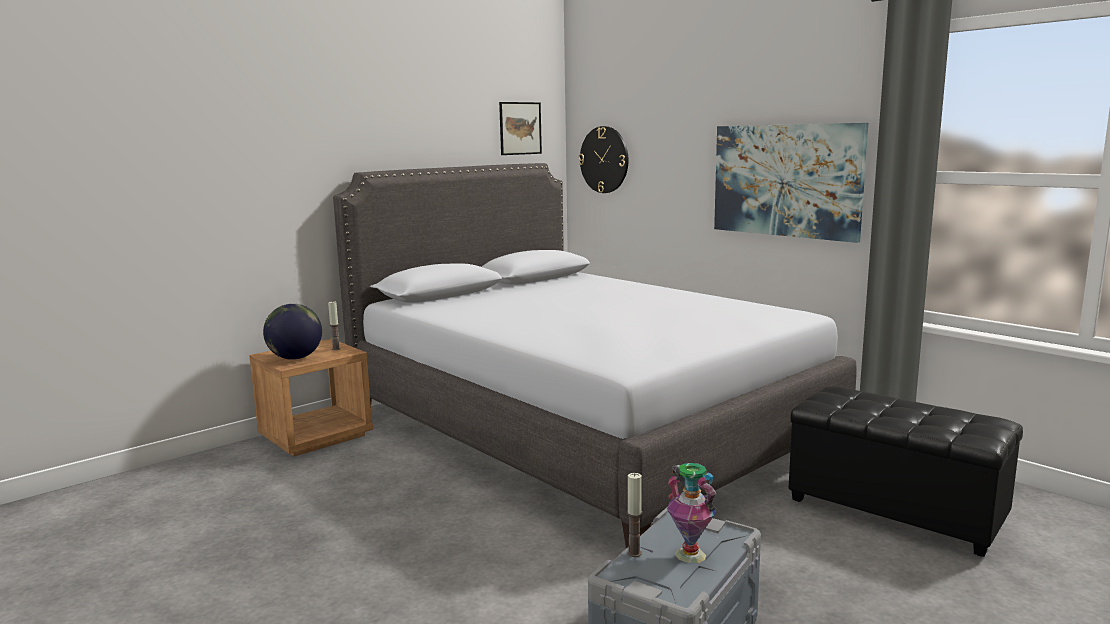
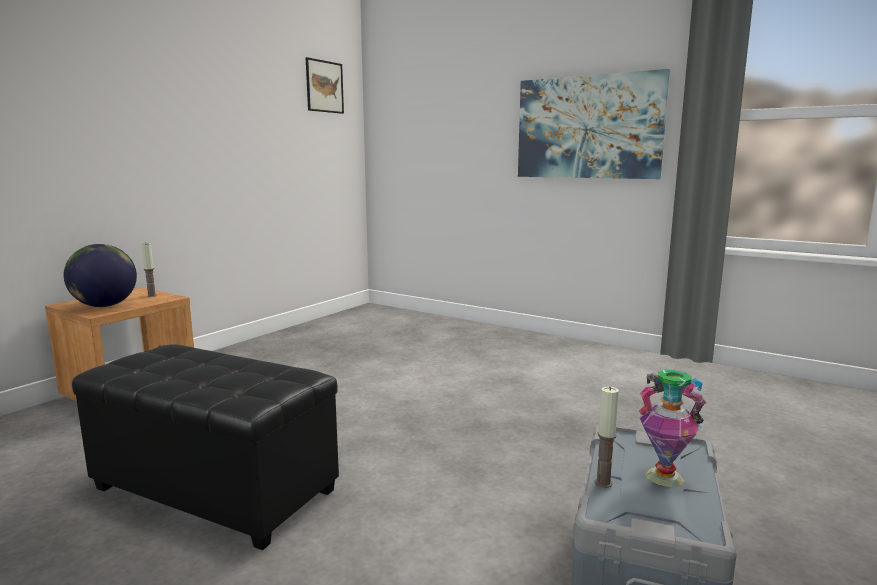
camera: 15 degrees left, 0 degrees up
(581, 428) = (414, 364): grey bed -> none
(604, 159) = (404, 120): wall clock -> none
(895, 510) = (736, 412): black ottoman -> black ottoman (216, 490)

